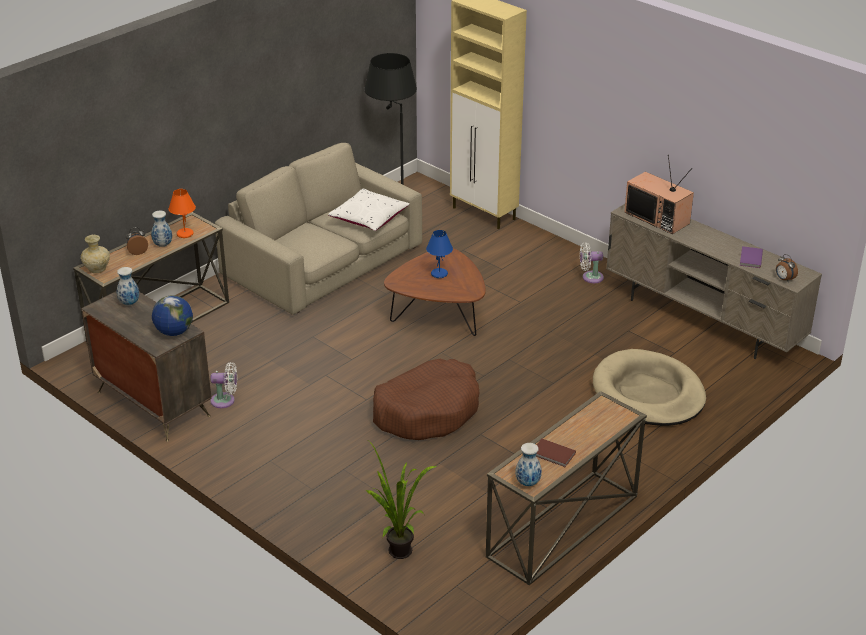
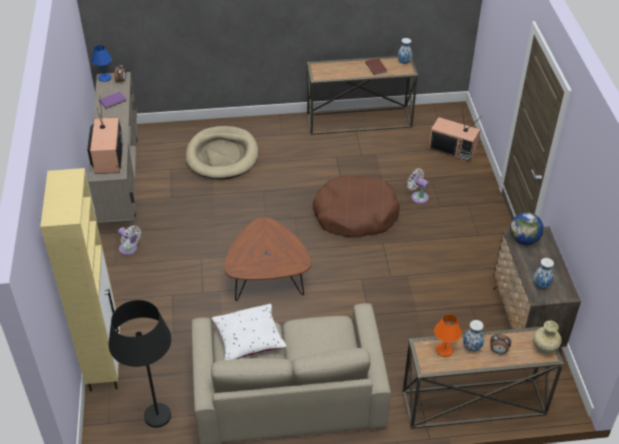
camera: 140 degrees left, 10 degrees up
(225, 401) = (474, 295): white fan -> white fan (418, 196)
(398, 555) = (453, 149): potted plant -> television
(439, 274) = (263, 252): blue table lamp -> blue table lamp (104, 78)

